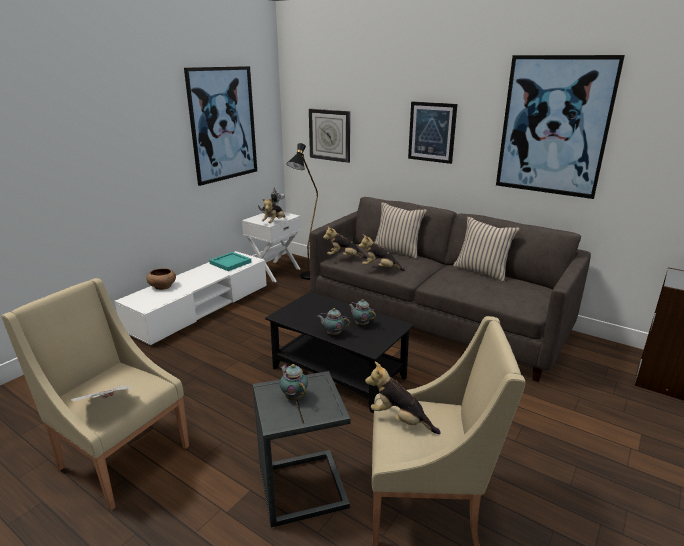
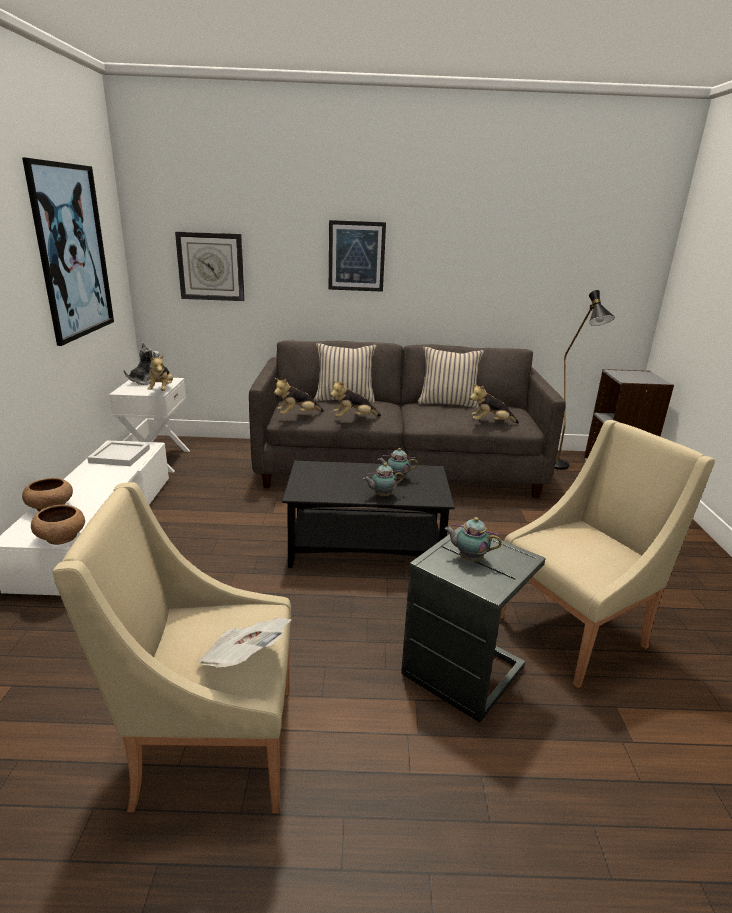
camera: 35 degrees left, 0 degrees up
(148, 306) = (62, 537): none -> brown bowl
(230, 262) = (119, 455): turquoise tray -> white tray
(306, 278) = (210, 459): black floor lamp -> black floor lamp (562, 468)
(400, 420) = (562, 548): plush toy -> plush toy (490, 423)
(554, 126) = (490, 244): picture -> none

